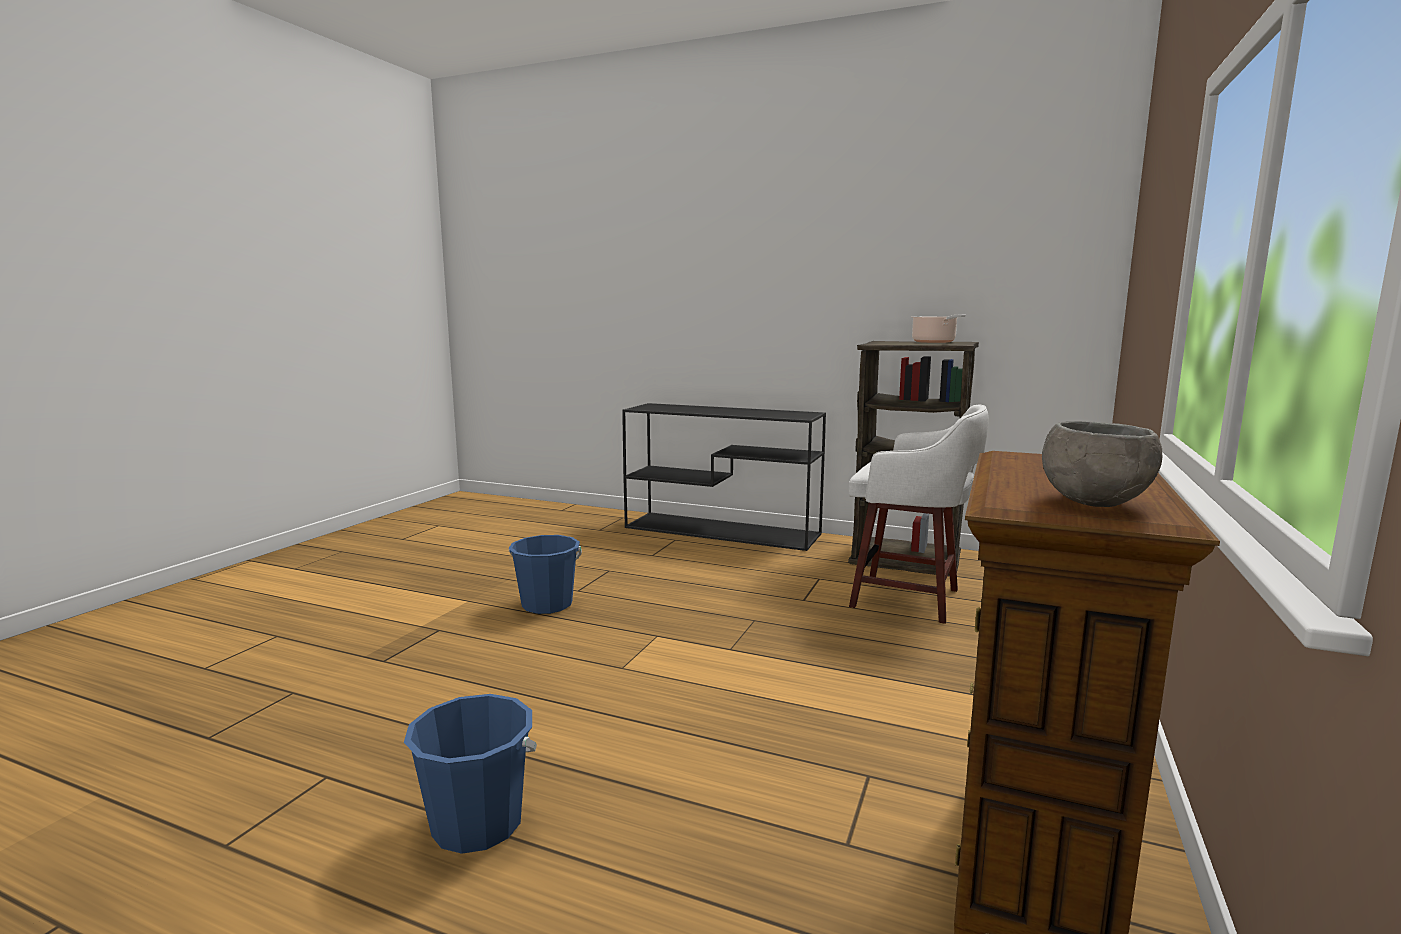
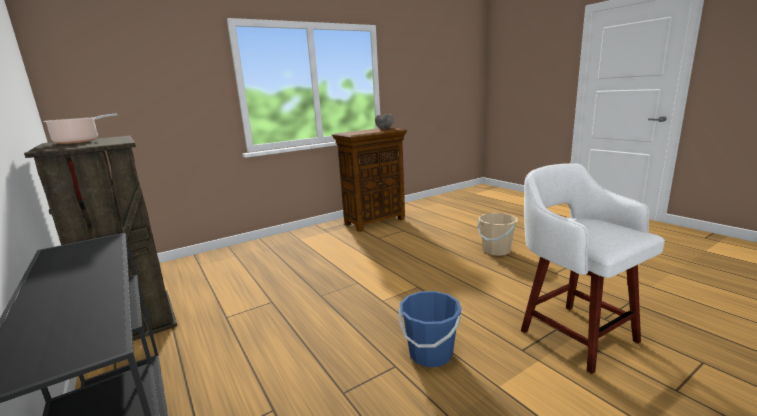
camera: 145 degrees left, 5 degrees up
(477, 824) = (496, 250): blue bucket -> beige bucket
(910, 599) = (226, 285): white stool -> white stool (574, 334)

